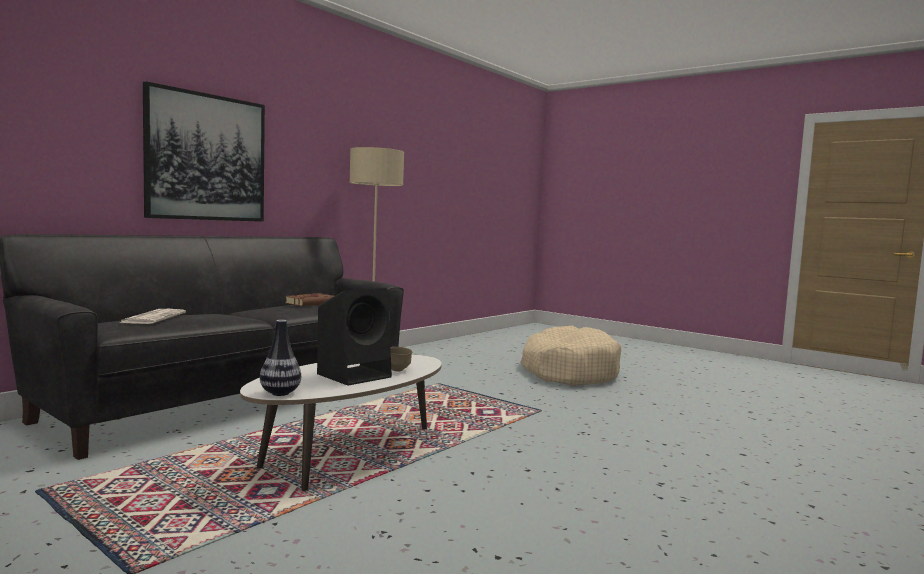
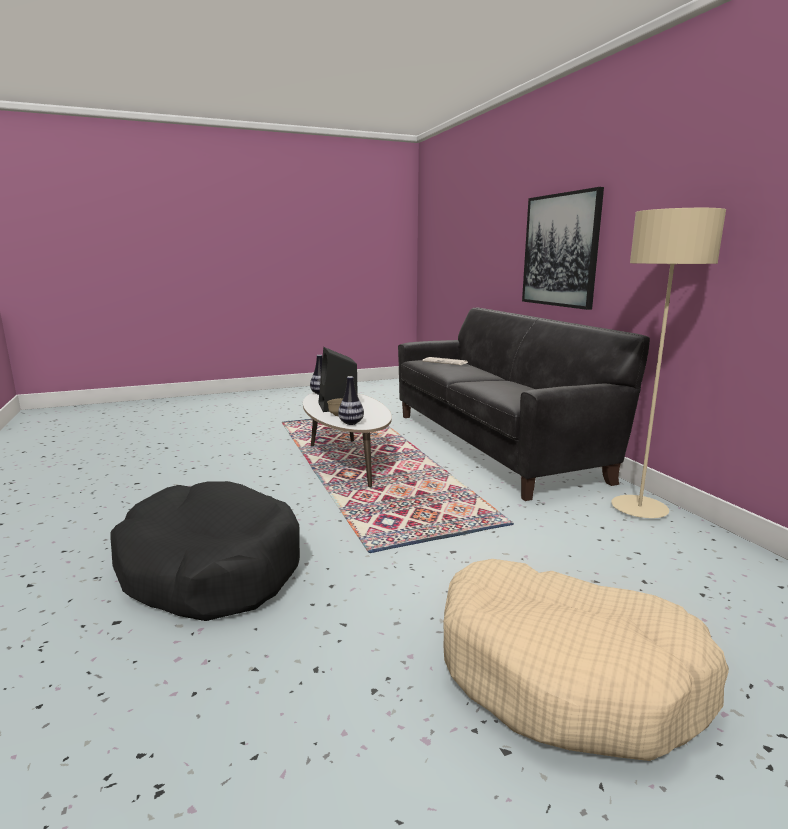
camera: 120 degrees right, 10 degrees up
(312, 303) = (512, 387): brown book -> none
(422, 363) = (351, 423): none -> vase
(650, 449) = (210, 568): none -> black dog bed

